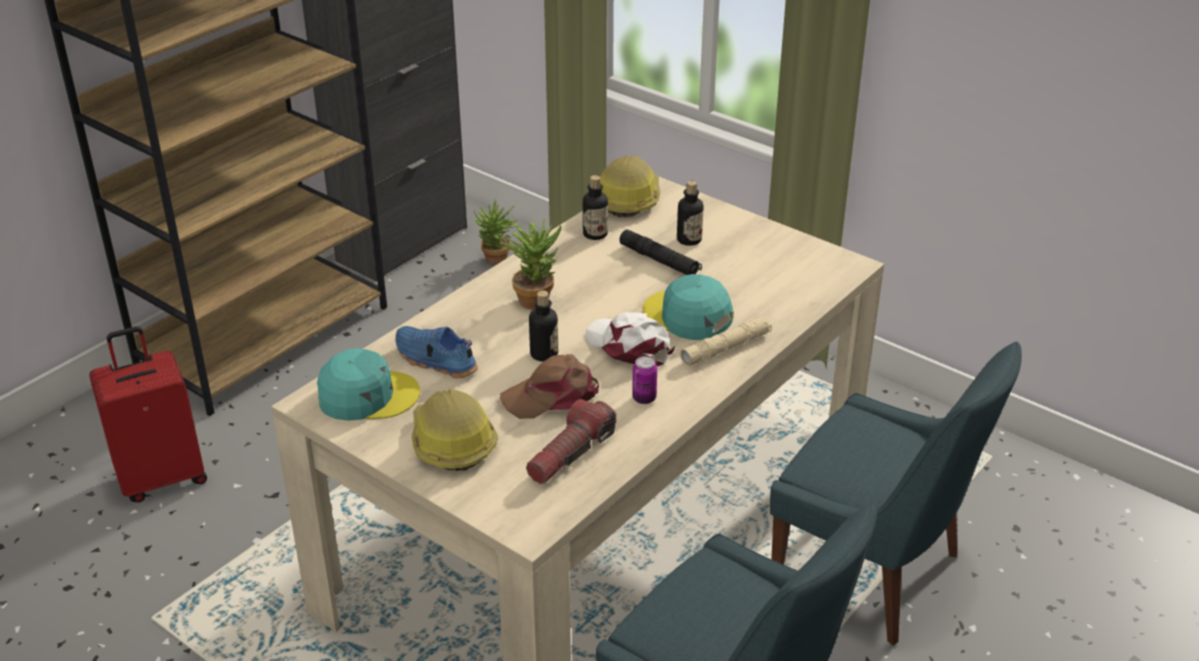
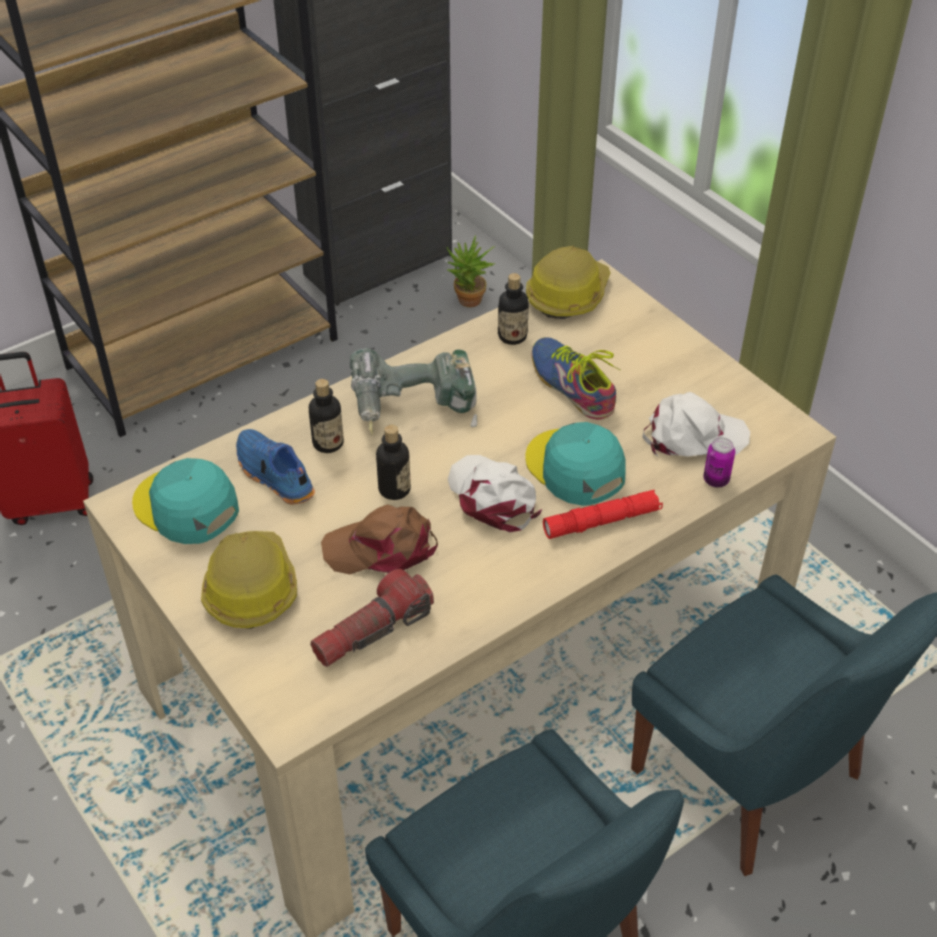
camera: 15 degrees right, 10 degrees up
(367, 395) = (185, 507): turquoise cap -> turquoise cap turned 150 degrees counterclockwise
(535, 298) = (414, 411): potted plant -> power drill
(644, 398) = (482, 572): can -> can (716, 480)
(659, 260) = (571, 385): black flashlight -> shoe
(689, 240) = (616, 362): bottle -> bottle (328, 443)
(725, 348) = (602, 521): beige flashlight -> red flashlight
(773, 280) = (693, 436): none -> white cap

